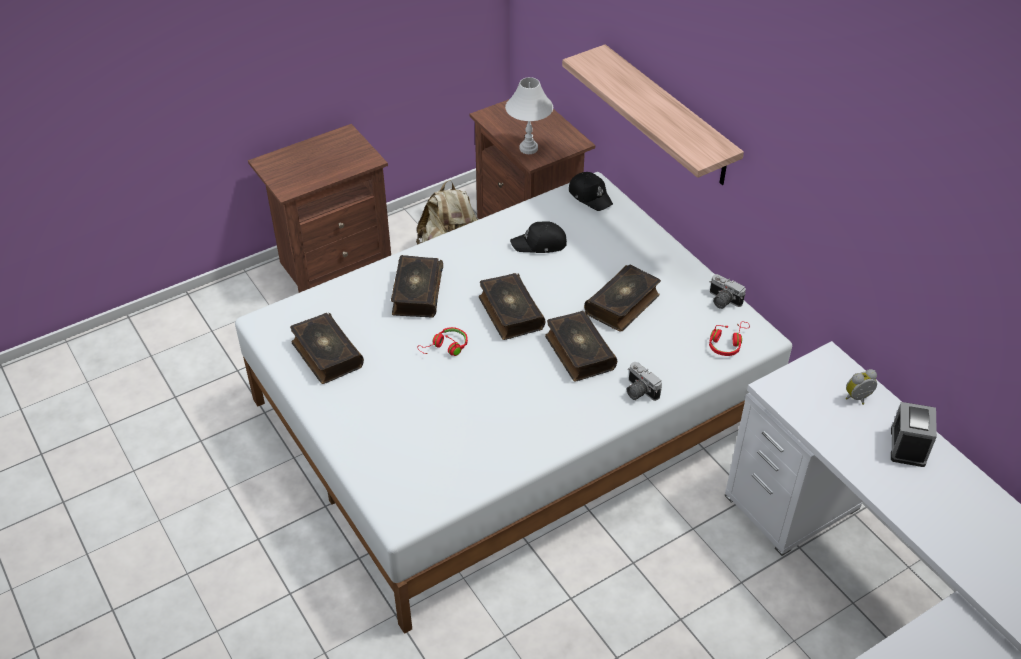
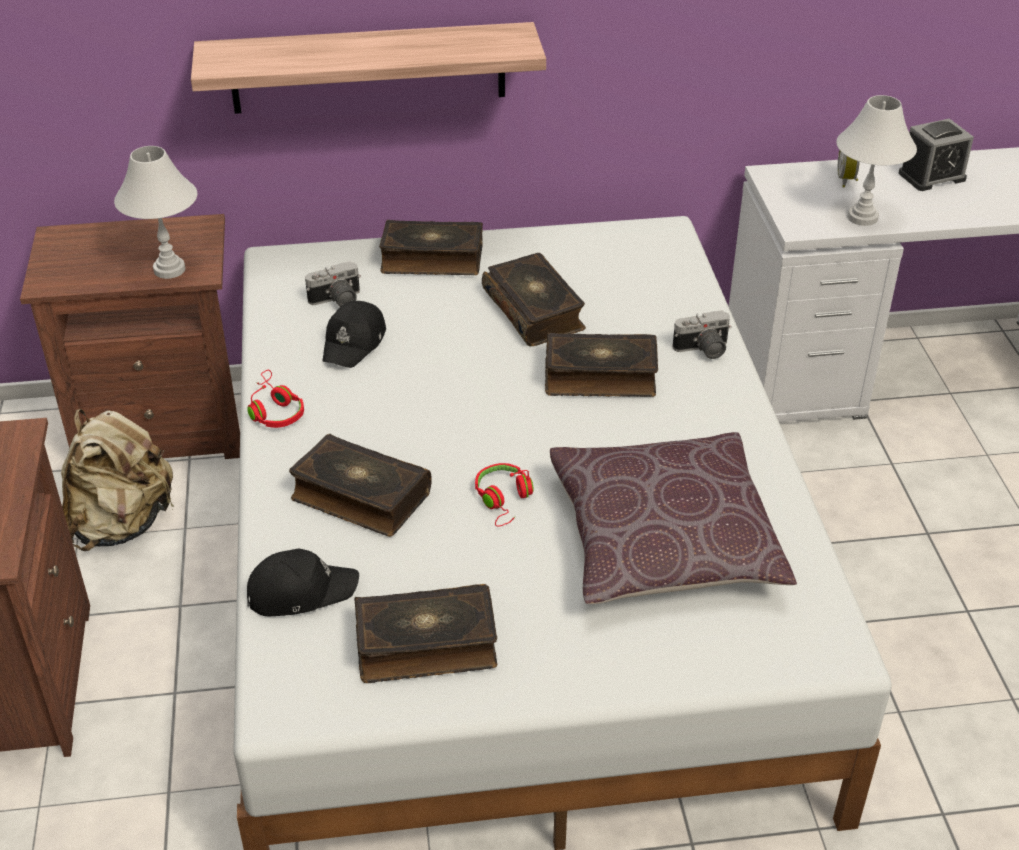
camera: 65 degrees left, 5 degrees down
(450, 422) = (664, 541): none -> brown pillow
(510, 313) = (476, 414): book -> book (432, 259)
(590, 196) = (295, 268): black cap -> black cap (300, 591)
(722, 301) = (585, 236): camera -> camera (337, 301)
(727, 343) = (661, 257): red headphones -> red headphones (274, 410)
(812, 418) = (862, 217): none -> white table lamp
(908, 446) = (932, 176): alarm clock -> alarm clock turned 60 degrees counterclockwise

